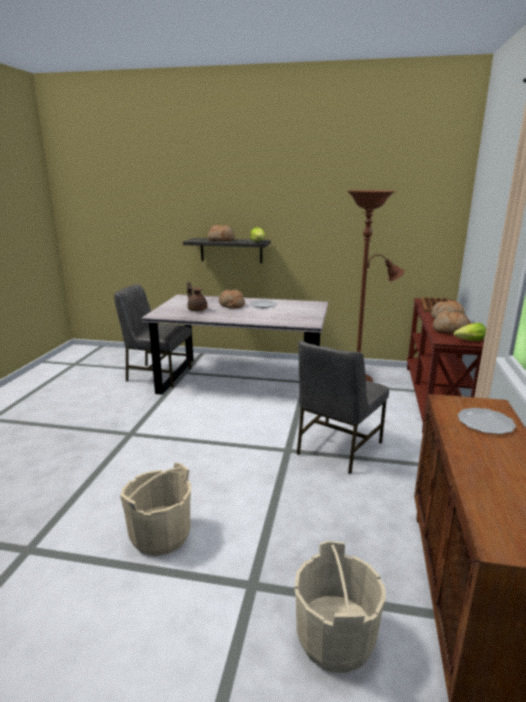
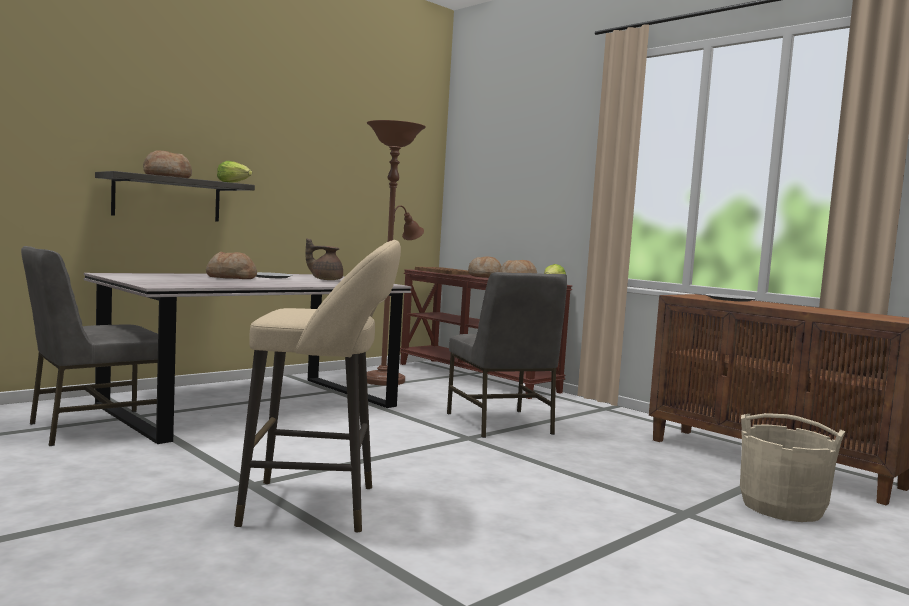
camera: 55 degrees left, 15 degrees down
(121, 459) = (318, 506): none -> beige stool
(160, 535) = (548, 528): beige bucket -> none
(197, 309) = (200, 281): brown teapot -> brown teapot (325, 279)

